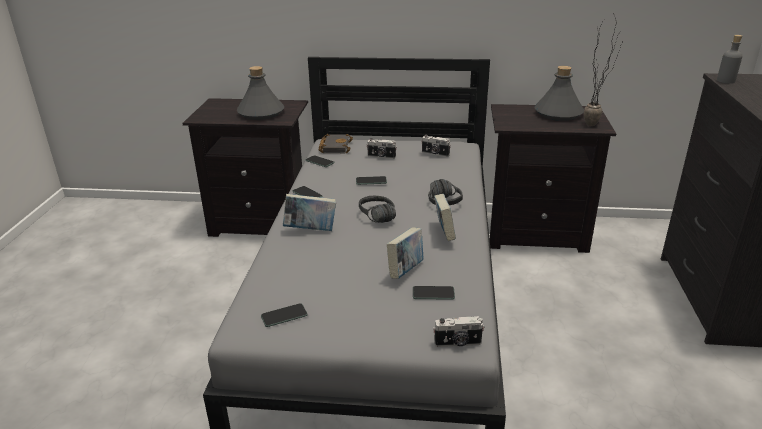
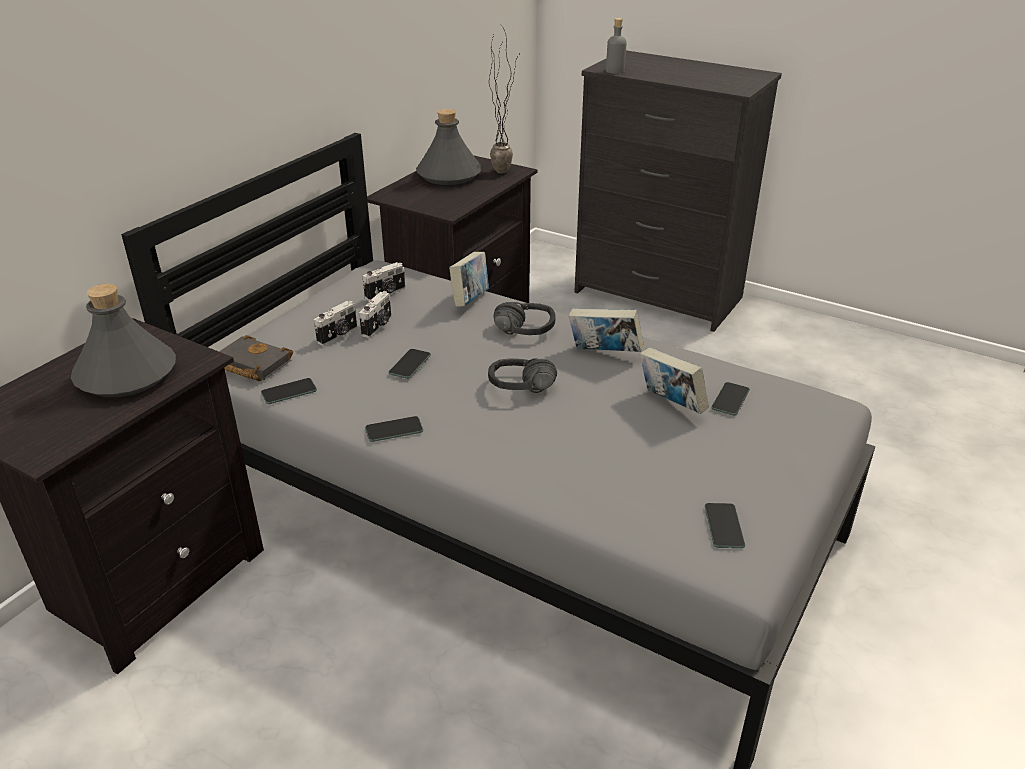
camera: 65 degrees left, 5 degrees up
(310, 230) = (512, 452): book -> book (470, 300)
(458, 343) = (830, 412): camera -> camera (378, 326)

